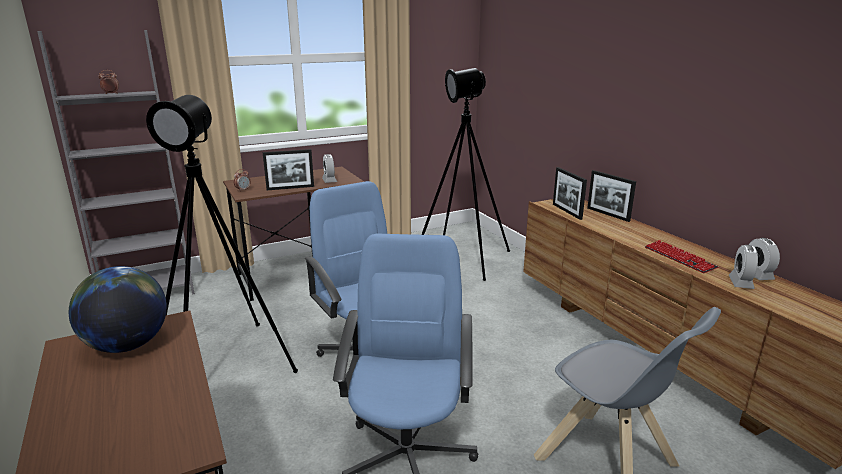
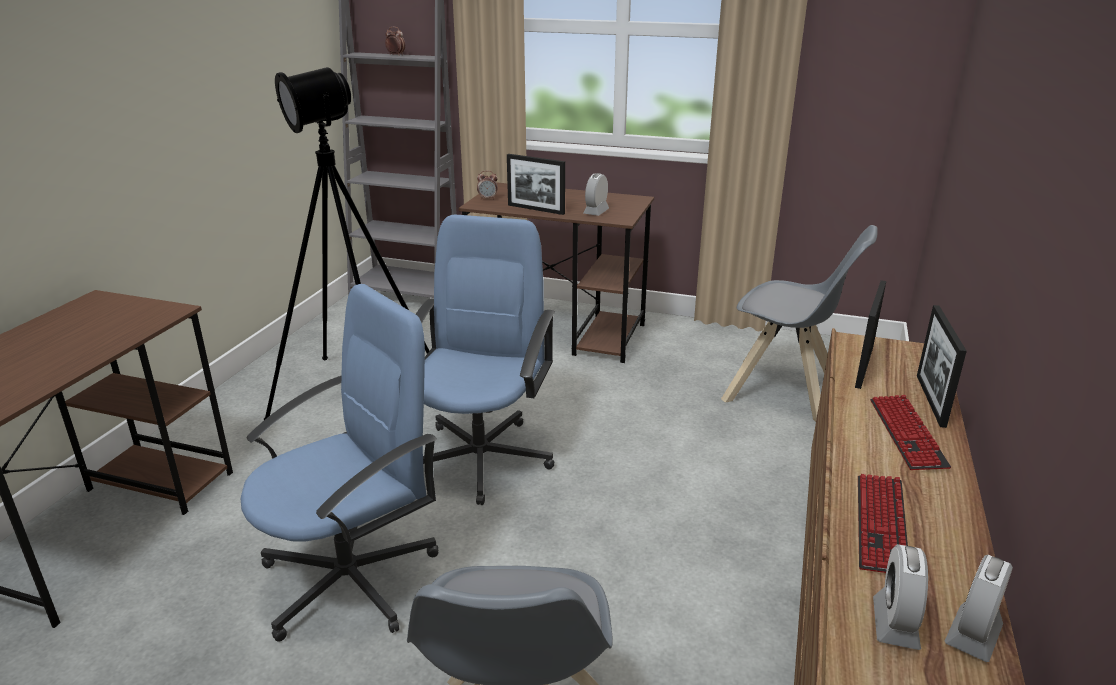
camera: 45 degrees right, 5 degrees up
(127, 345) = (115, 316): globe -> none
(461, 258) = (785, 392): black floor lamp -> grey chair
(625, 228) = (907, 433): none -> keyboard
(741, 283) = (895, 624): alarm clock -> alarm clock turned 45 degrees counterclockwise

